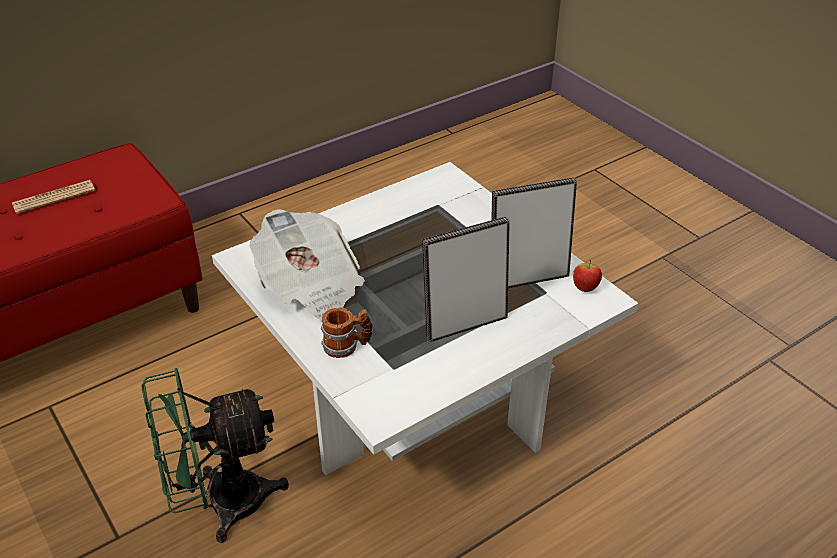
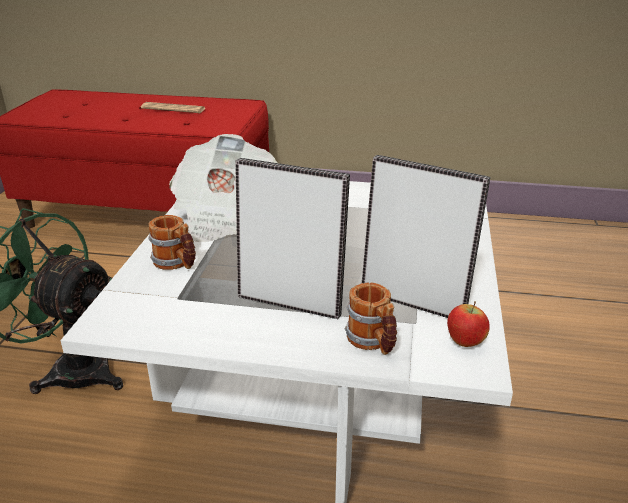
camera: 45 degrees right, 10 degrees down
(544, 319) = (373, 342): none -> mug

